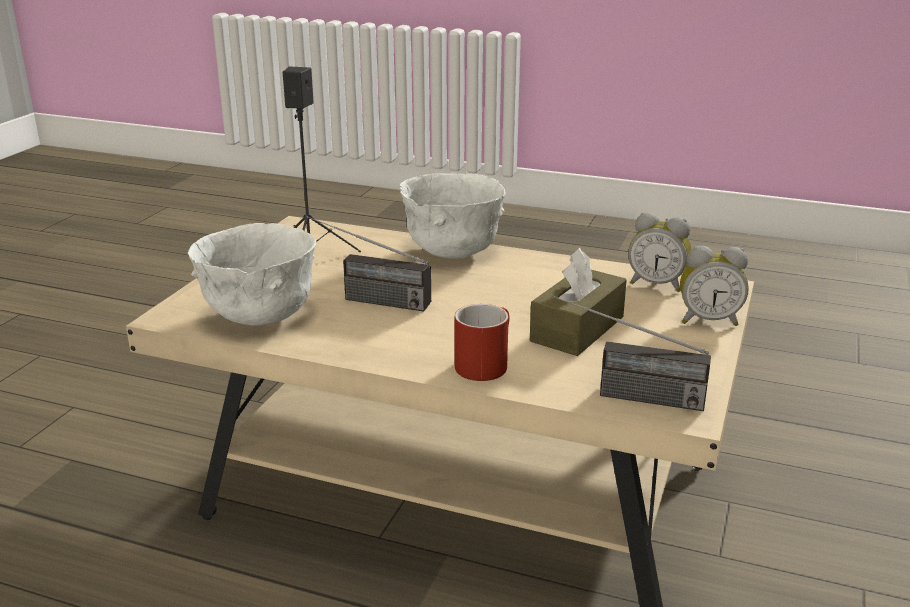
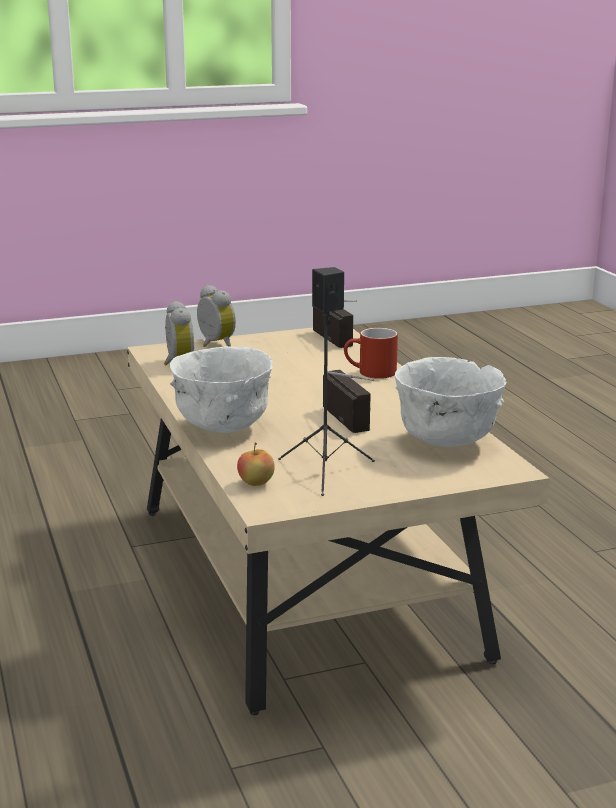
camera: 130 degrees left, 5 degrees down
(337, 233) = (256, 483): none -> apple
(577, 329) = (285, 366): brown tissue box -> none

